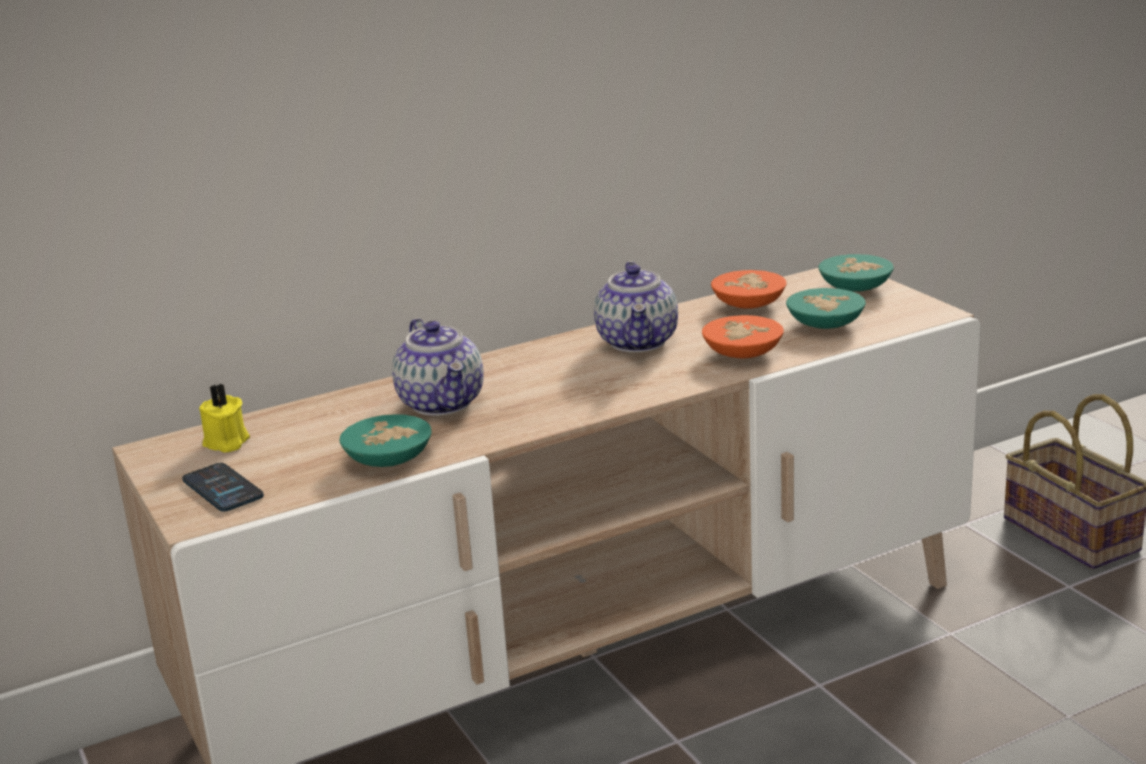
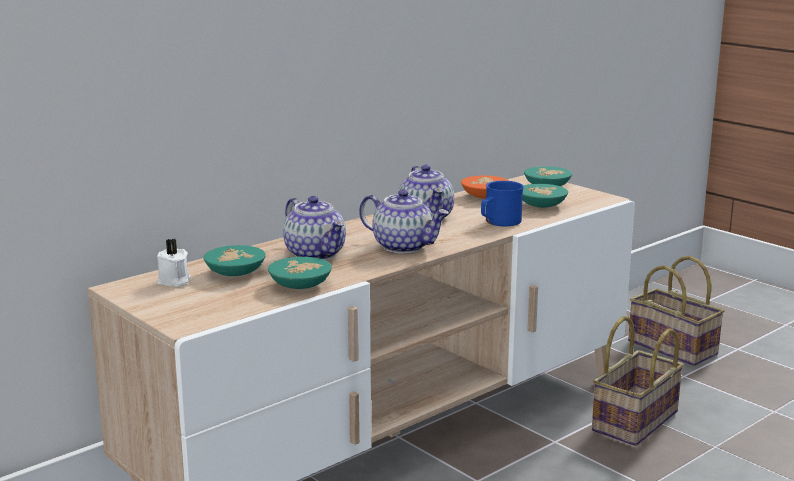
camera: 15 degrees left, 5 degrees down
(222, 489) = (191, 307): phone -> none
(226, 443) = (174, 281): yellow candle -> white candle
(311, 433) = (233, 274): none -> turquoise bowl
(574, 394) = (404, 246): none -> teapot
(741, 354) = (499, 222): orange bowl -> blue mug
(958, 663) = (635, 423): none -> basket

